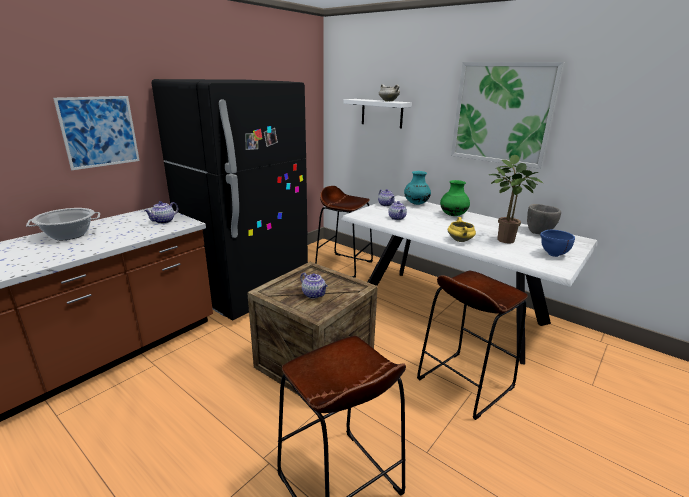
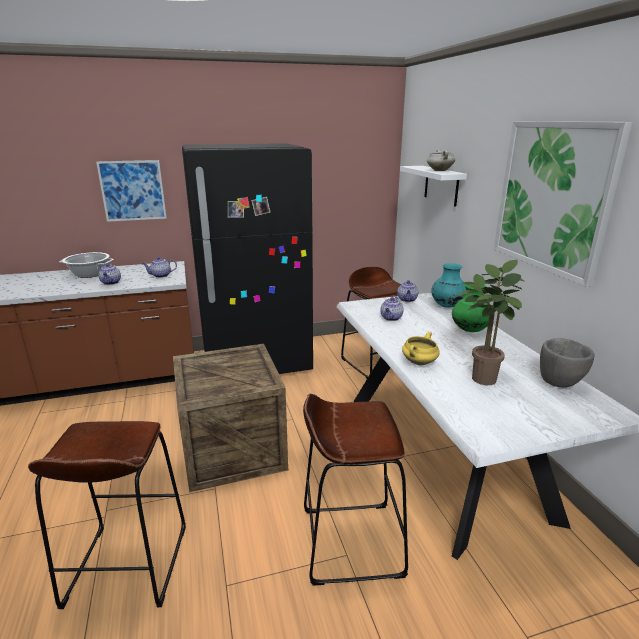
camera: 35 degrees right, 0 degrees up
(314, 294) = (218, 376): teapot -> teapot (111, 283)
(552, 254) = (518, 417): blue bowl -> none

